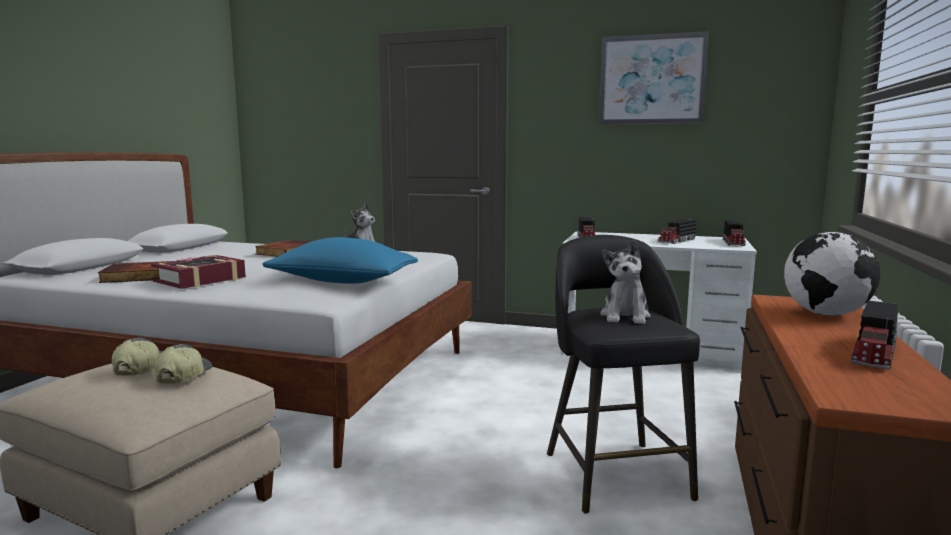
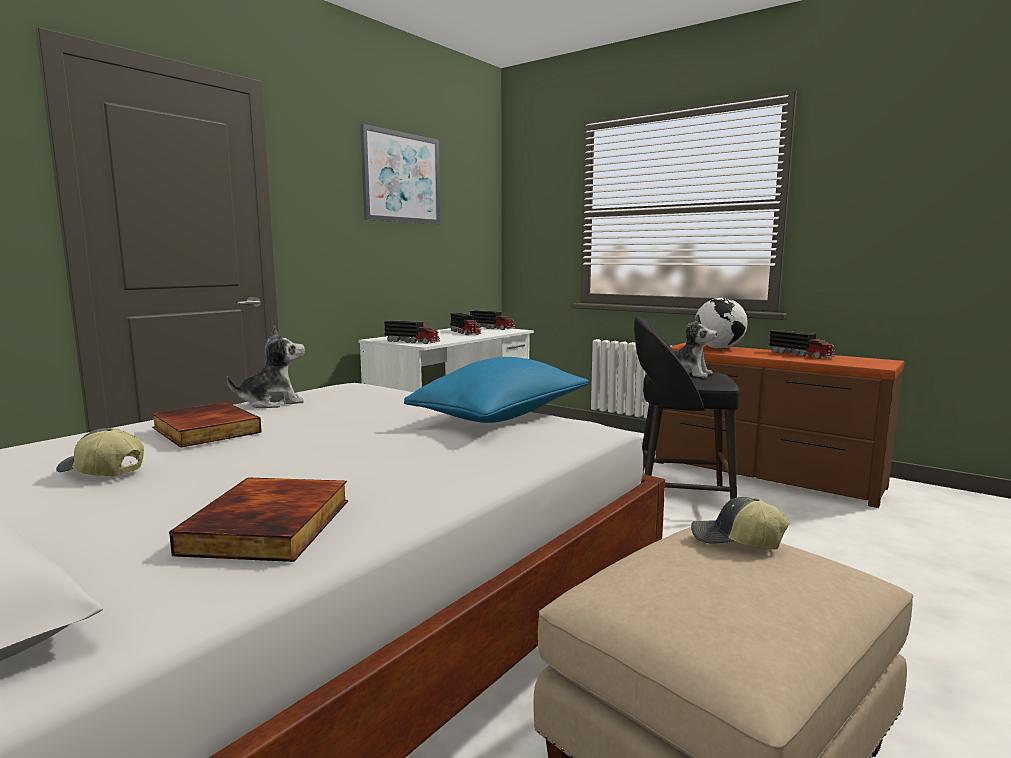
camera: 70 degrees left, 0 degrees up
(141, 368) = (703, 568): cap -> cap (101, 471)
(200, 280) = (399, 477): book -> none

